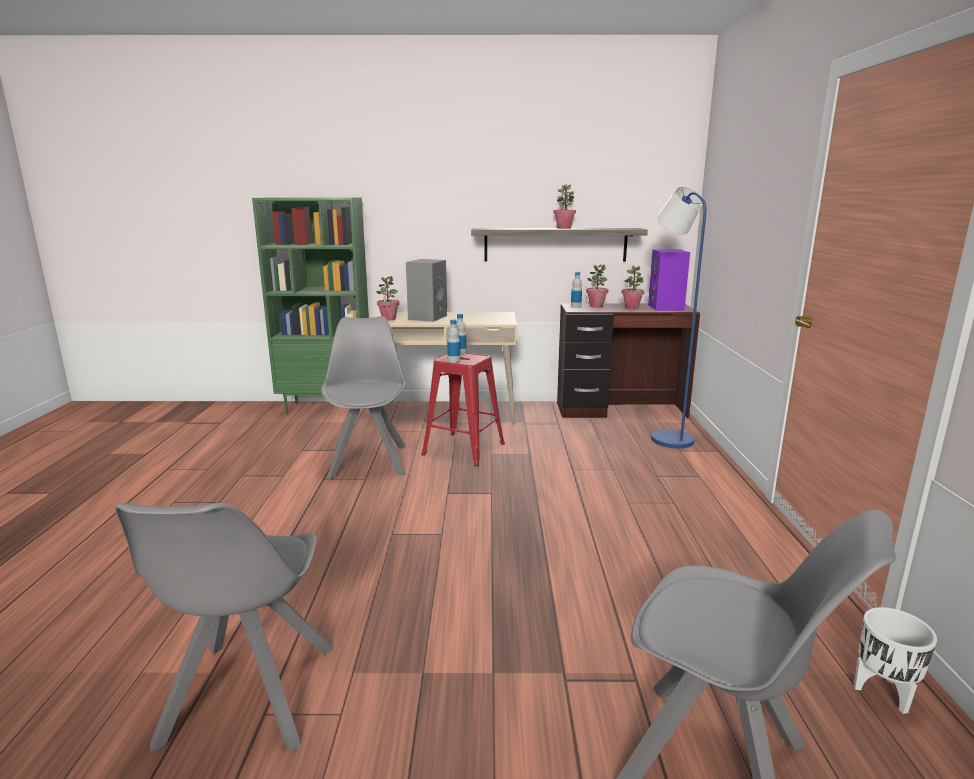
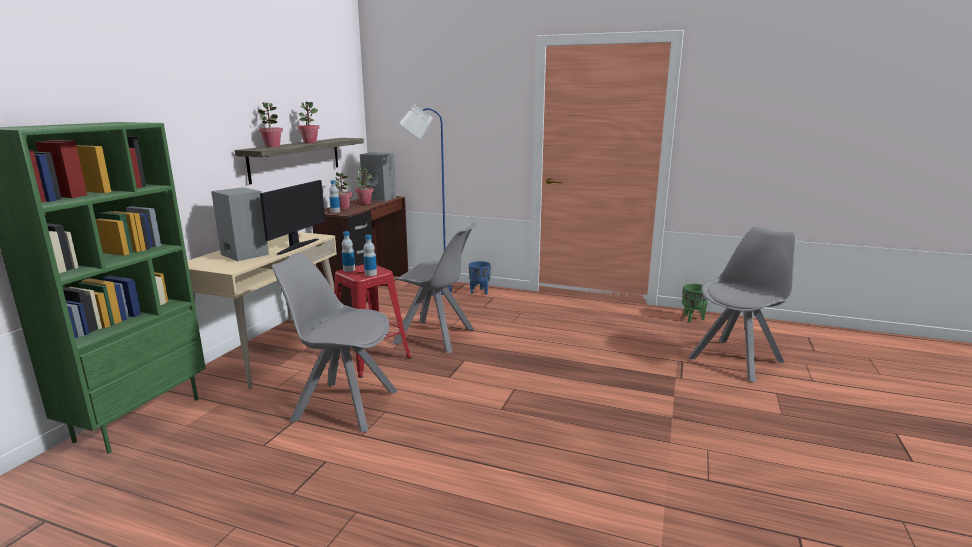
camera: 70 degrees left, 0 degrees up
(247, 698) = (693, 487): grey chair -> grey chair (437, 337)
(388, 319) = (217, 267): potted plant -> potted plant (272, 146)
(465, 323) = (297, 246): none -> monitor
(666, 308) = (380, 198): purple speaker -> grey speaker
(704, 464) = (479, 292): none -> blue planter
(883, 693) = (692, 319): white planter -> green planter

